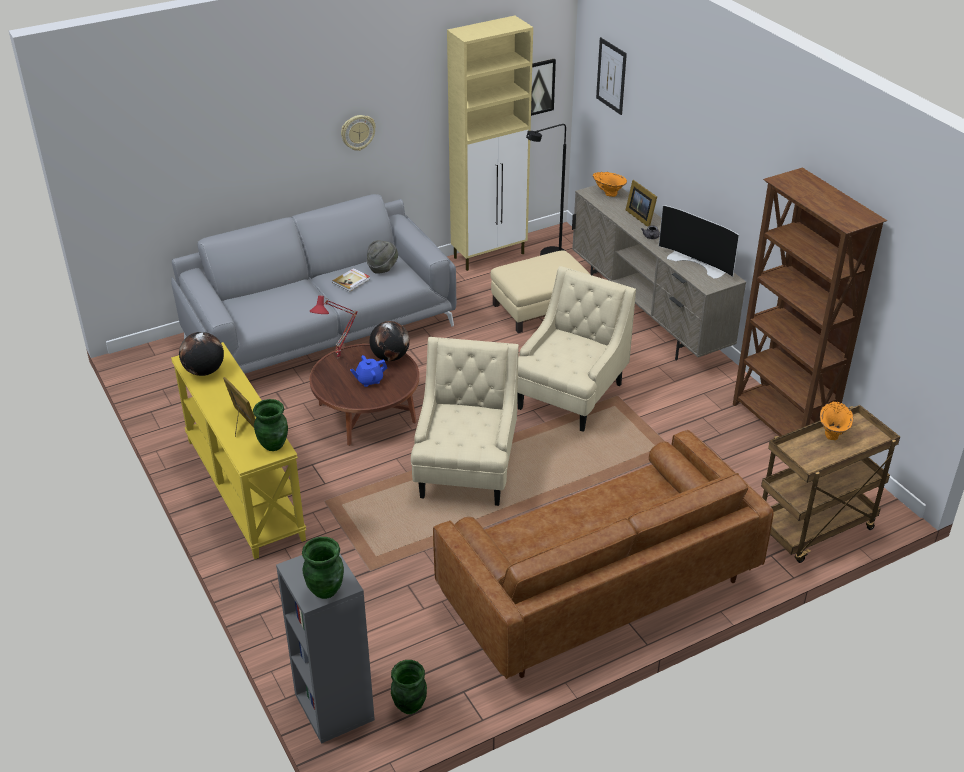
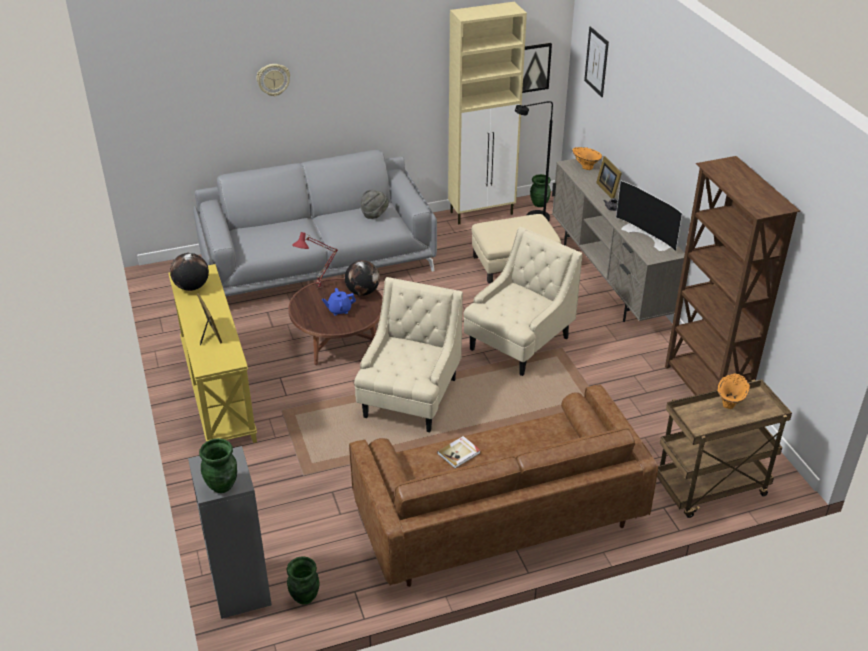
camera: 10 degrees right, 0 degrees up
(273, 444) = (230, 355): green vase -> green vase (539, 204)
(351, 281) = (345, 223): book -> book (459, 453)
(357, 132) = (365, 94): wall clock -> wall clock (273, 79)

